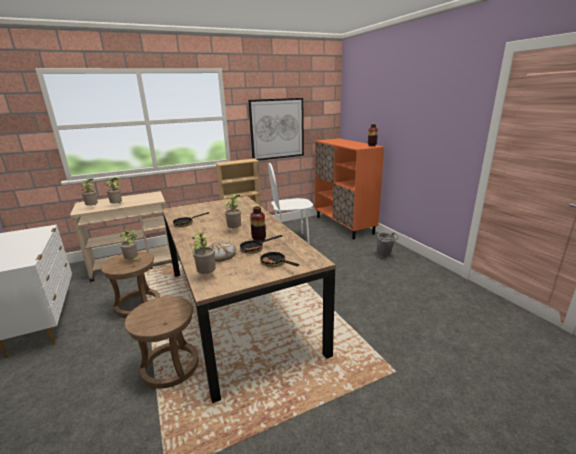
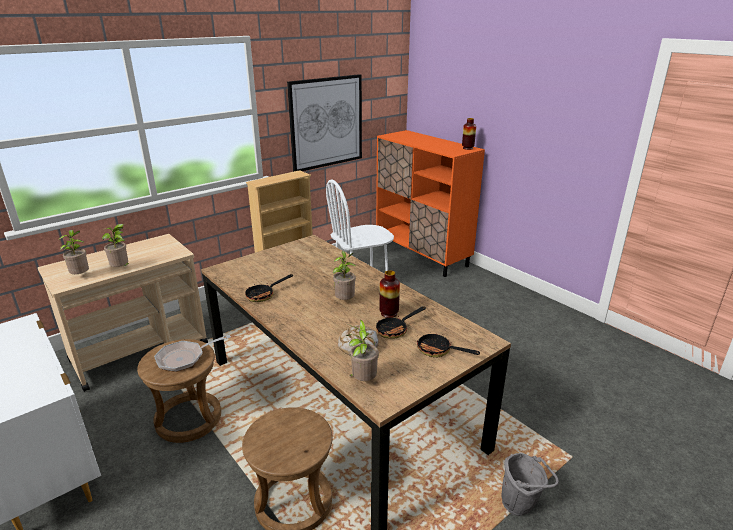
camera: 15 degrees left, 5 degrees up
(133, 261) = (184, 358): potted plant -> frying pan
(385, 256) = (496, 299): grey bucket -> grey bucket (521, 506)

